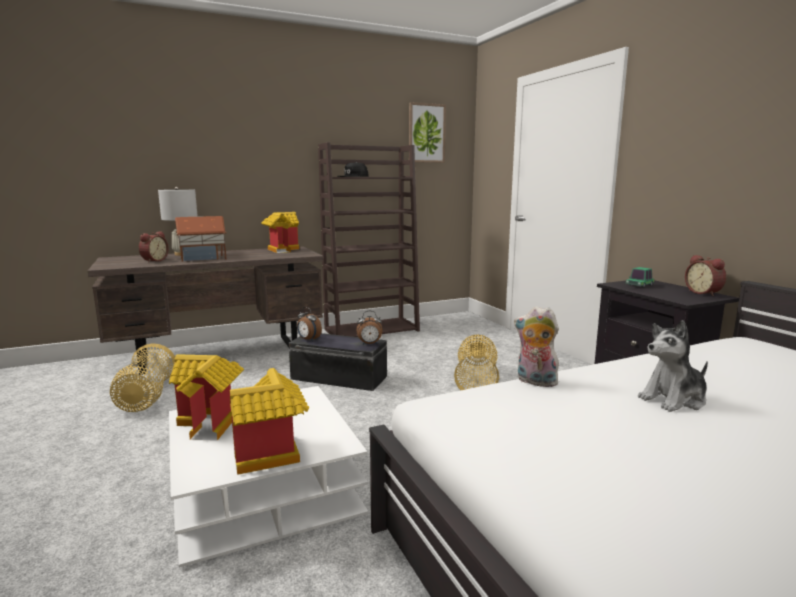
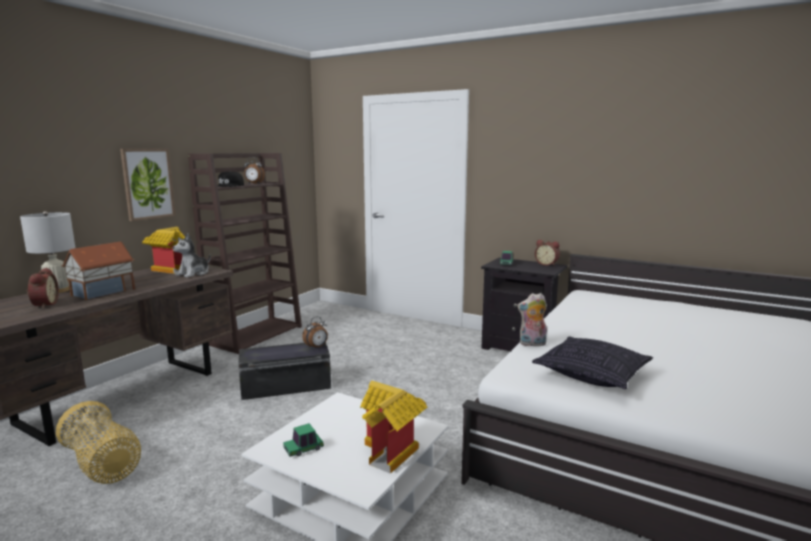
camera: 35 degrees left, 0 degrees up
(212, 424) = (303, 449): toy house -> toy car
(308, 339) = (254, 356): alarm clock -> alarm clock (254, 183)
(426, 133) = (278, 139): picture -> picture (148, 184)
(476, 381) = (399, 358): basket -> none
(547, 440) = (592, 375): none -> pillow
(674, 399) = (606, 336): plush toy -> plush toy (194, 273)

